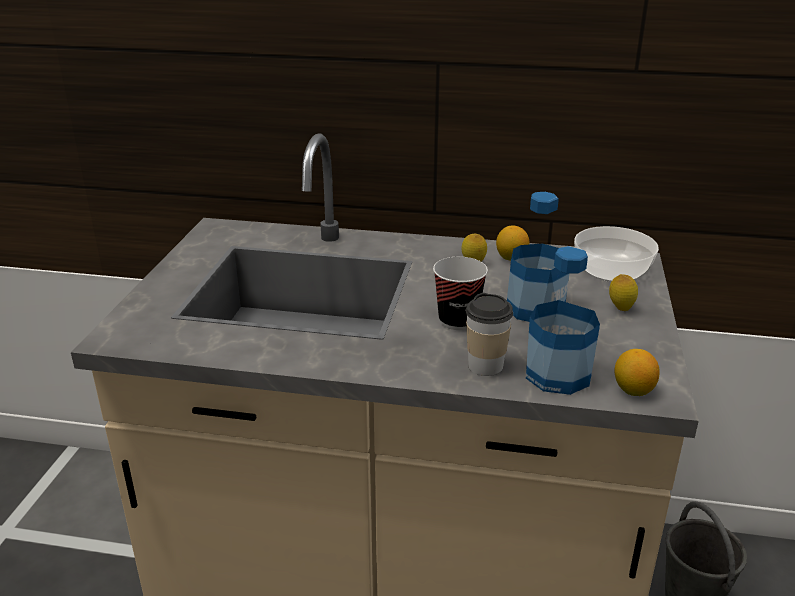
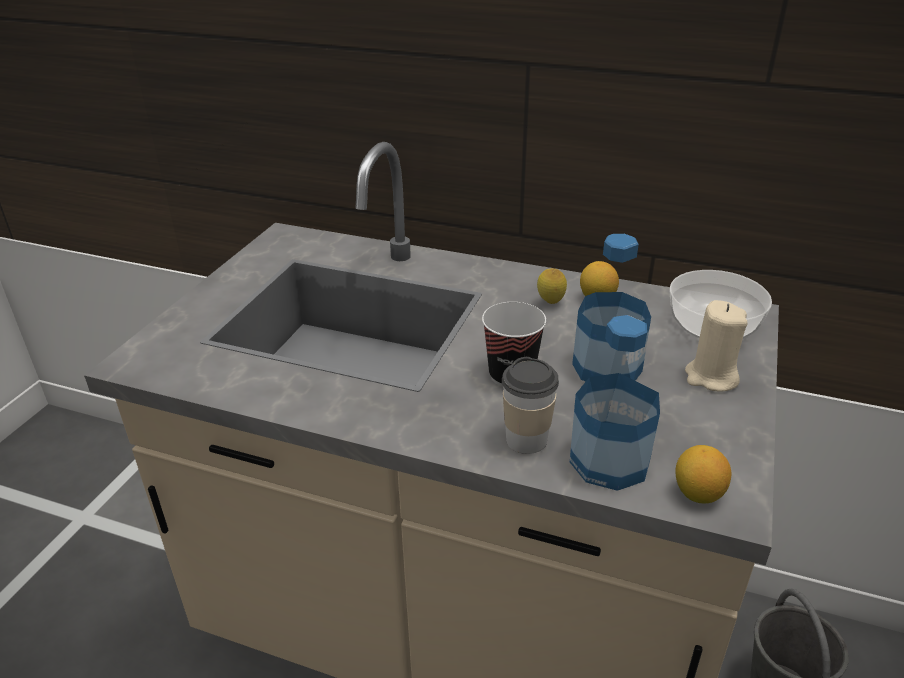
camera: 10 degrees right, 5 degrees up
(620, 308) = (711, 377): lemon -> beige candle

